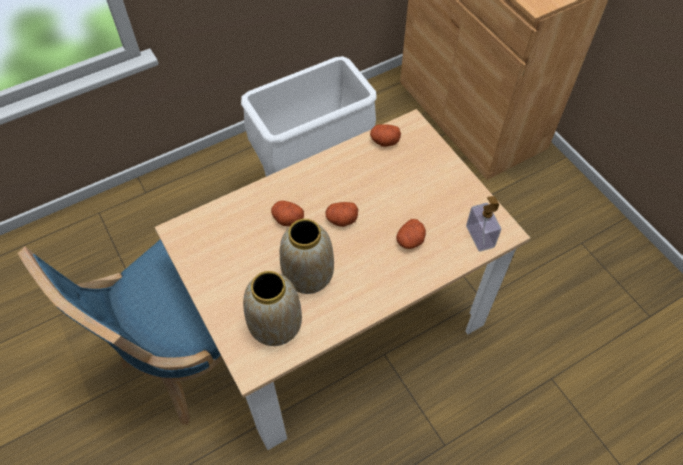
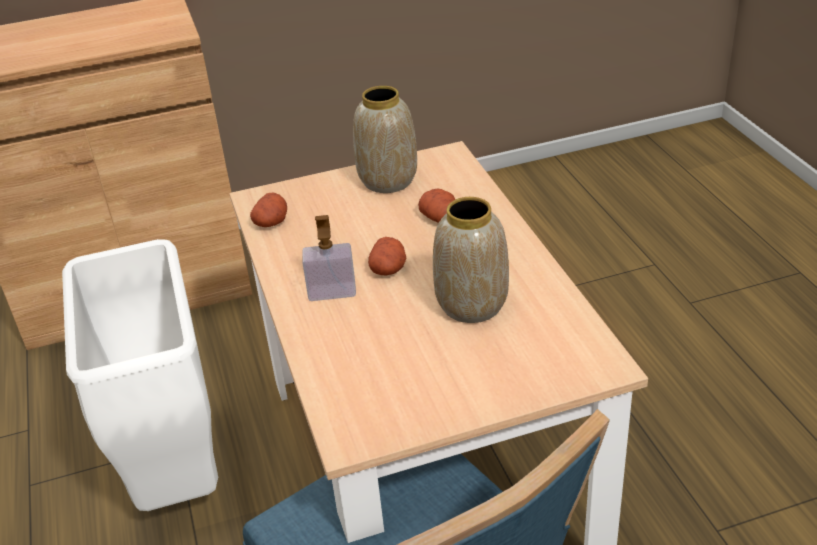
camera: 75 degrees left, 20 degrees down
(275, 326) = (546, 339): vase -> vase (389, 180)
(287, 219) = (368, 318): potato -> none
(480, 236) = (451, 170): soap dispenser -> soap dispenser (332, 292)

